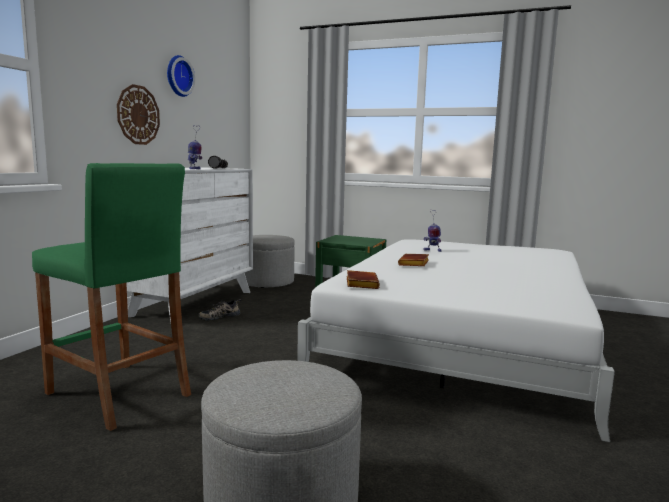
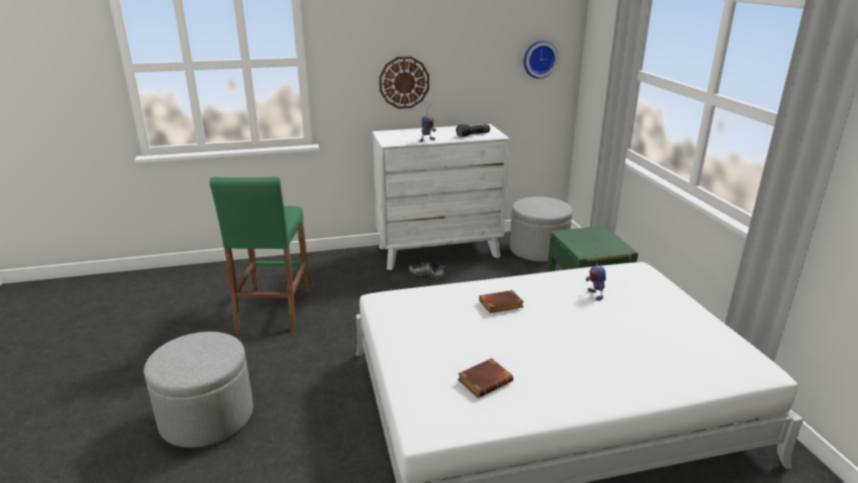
camera: 55 degrees right, 15 degrees up
(178, 76) = (458, 37): wall clock -> wall clock (539, 59)
(360, 284) = (393, 306): brown book -> brown book (485, 380)

